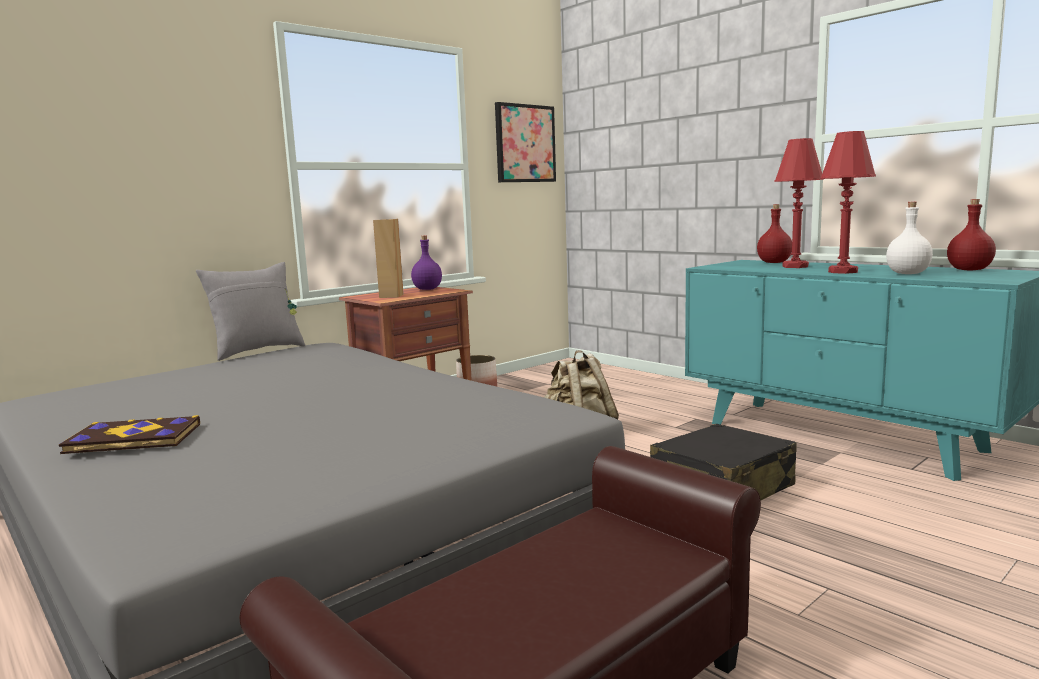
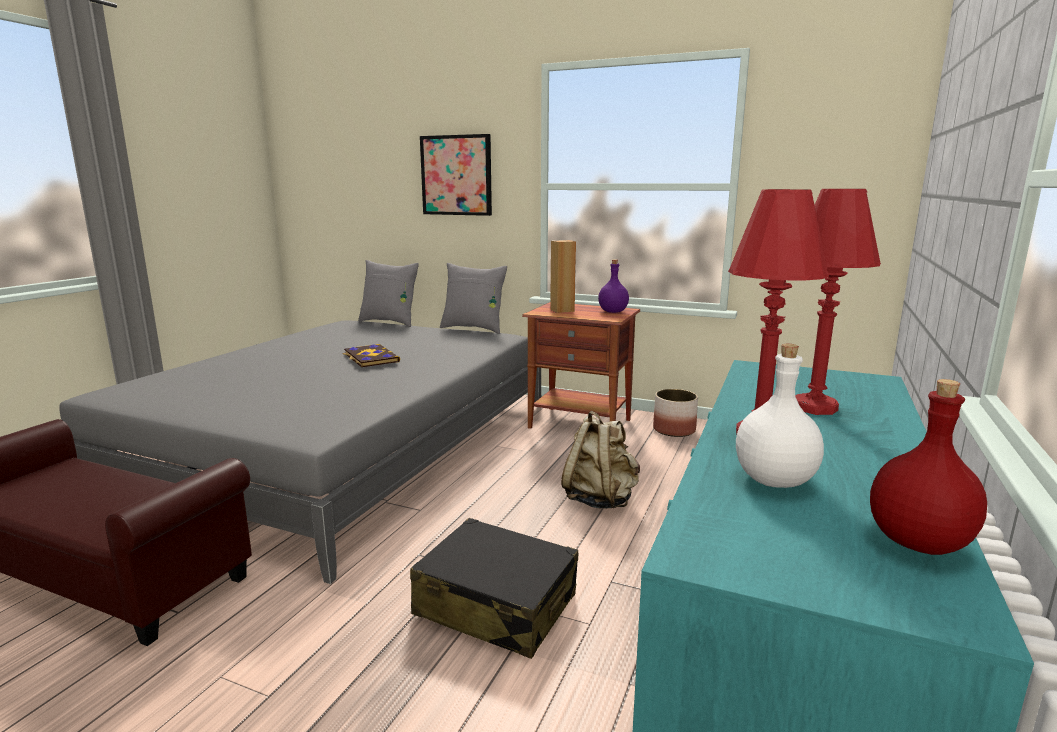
camera: 65 degrees right, 5 degrees up
(104, 381) = (389, 322): none -> grey pillow
(133, 439) = (260, 353): book -> book (370, 358)
(524, 143) = (840, 156): picture -> picture (456, 175)
(774, 262) = (870, 395): red bottle -> none

